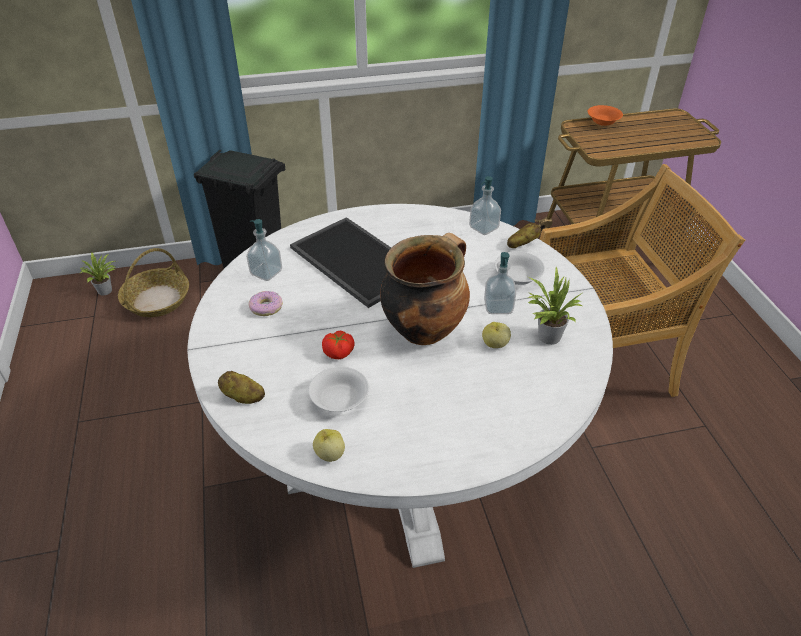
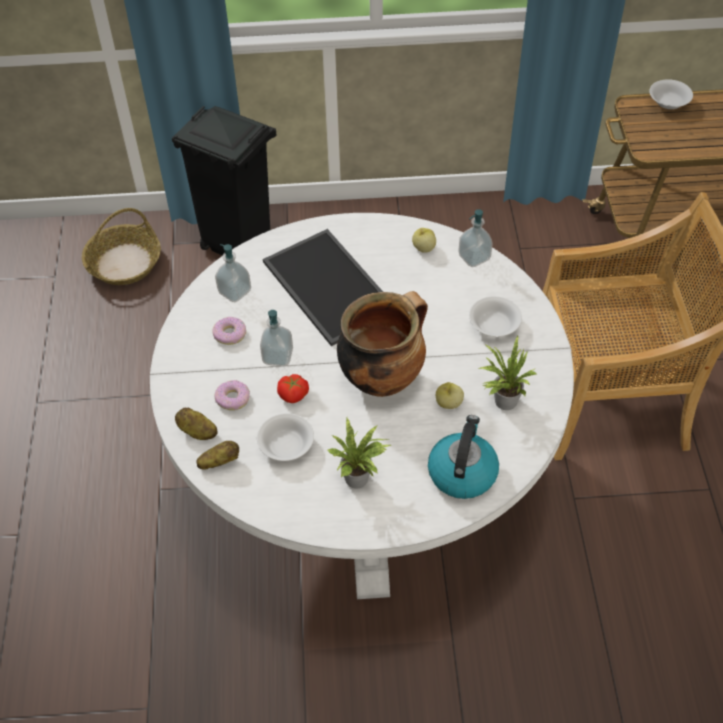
camera: 10 degrees right, 10 degrees up
(106, 291) = (69, 245): potted plant -> potted plant (360, 479)
(276, 362) = (233, 398): none -> donut
(329, 454) = (268, 499): apple -> apple (423, 248)
(498, 307) = (463, 360): soap dispenser -> soap dispenser (277, 356)
(522, 244) = (510, 283): potato -> potato (219, 462)
(526, 404) = (462, 472): none -> kettle
(603, 122) = (668, 102): orange bowl -> white bowl

